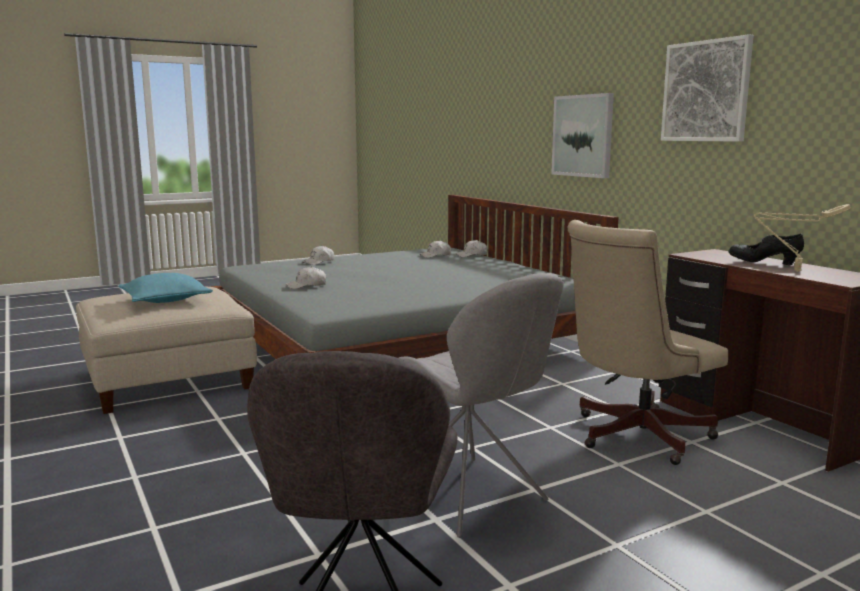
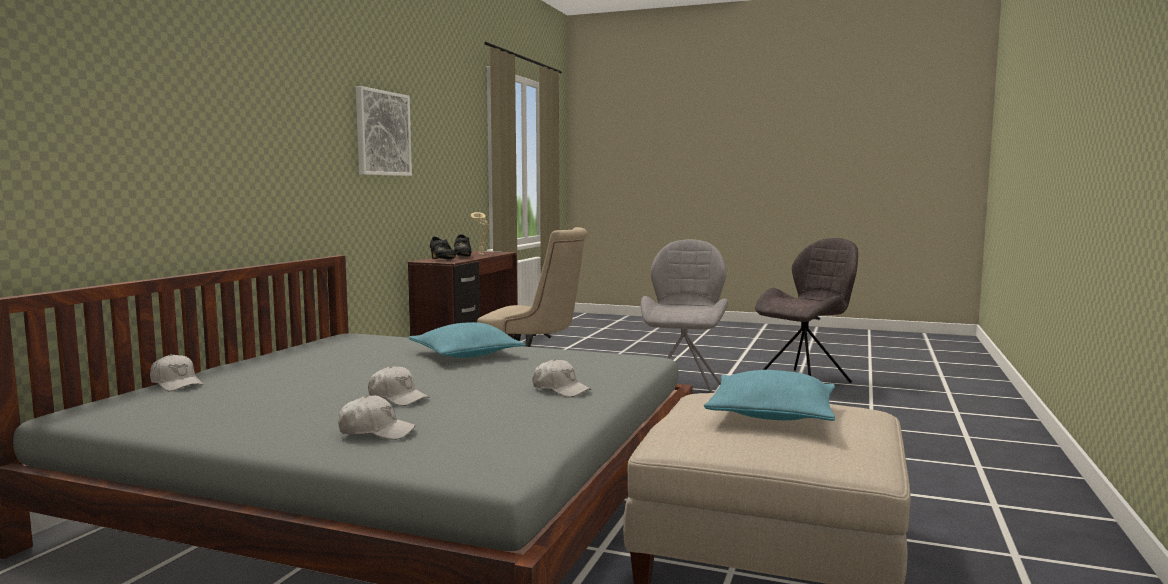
camera: 130 degrees left, 5 degrees down
(435, 256) = (201, 397): white cap -> white cap (398, 398)
(437, 288) = (466, 355): none -> turquoise pillow
(583, 136) = (275, 167): picture -> none
(718, 255) = (442, 260): none -> black shoe

